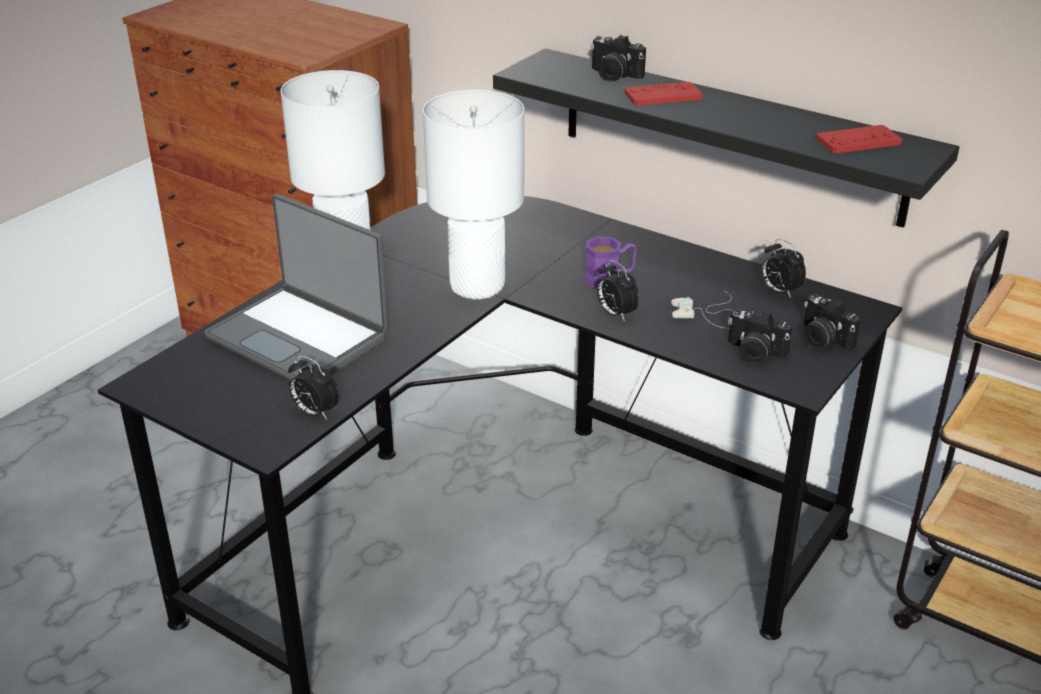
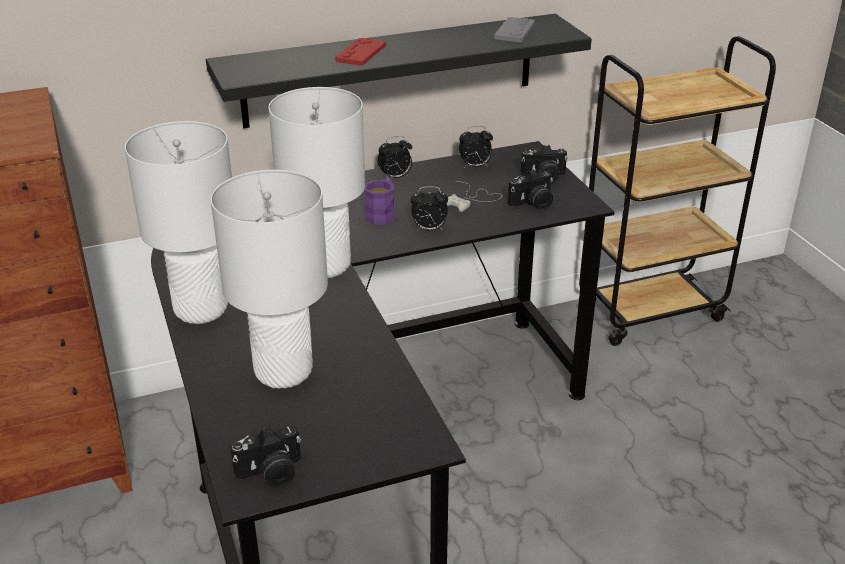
camera: 55 degrees left, 0 degrees up
(300, 337) = (284, 375): laptop -> white table lamp
(315, 413) = (405, 405): alarm clock -> alarm clock (395, 177)
(613, 76) = (300, 55): camera -> camera (271, 474)
(858, 141) = (514, 31): red game controller -> grey game controller

